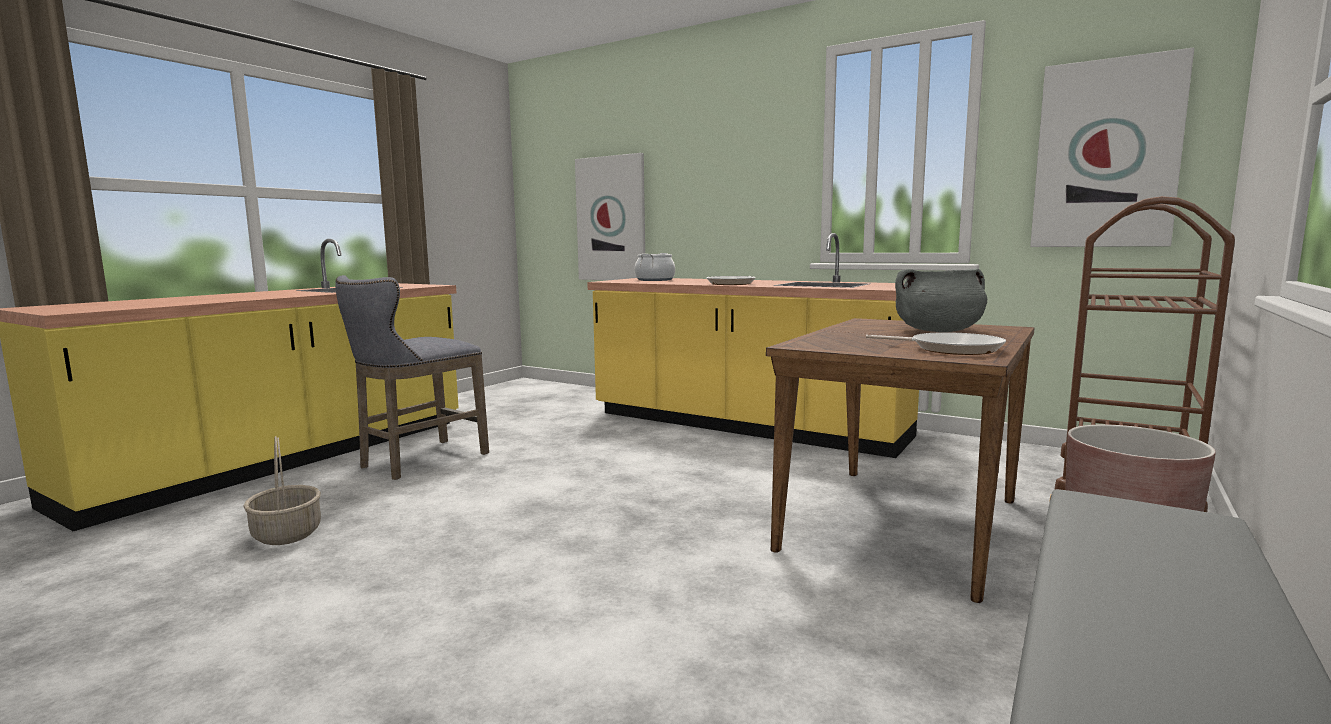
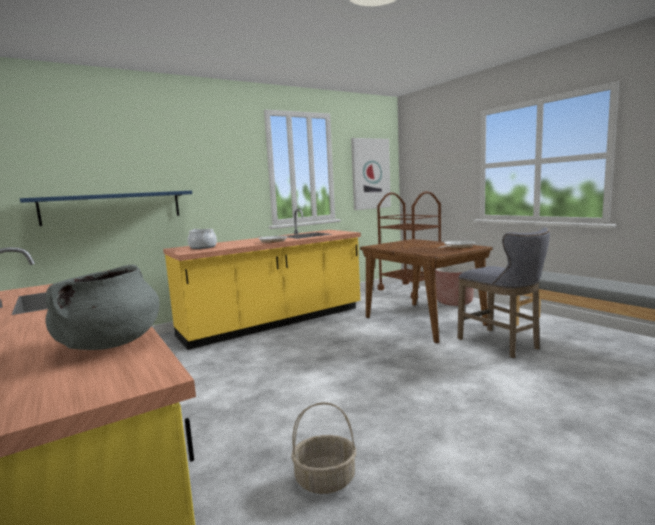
camera: 65 degrees left, 0 degrees up
(417, 461) = (206, 422): grey stool -> grey stool (502, 344)
(611, 219) = (113, 207): picture -> blue shelf
(938, 331) = (414, 244): grey cooking pot -> grey cooking pot (110, 344)

